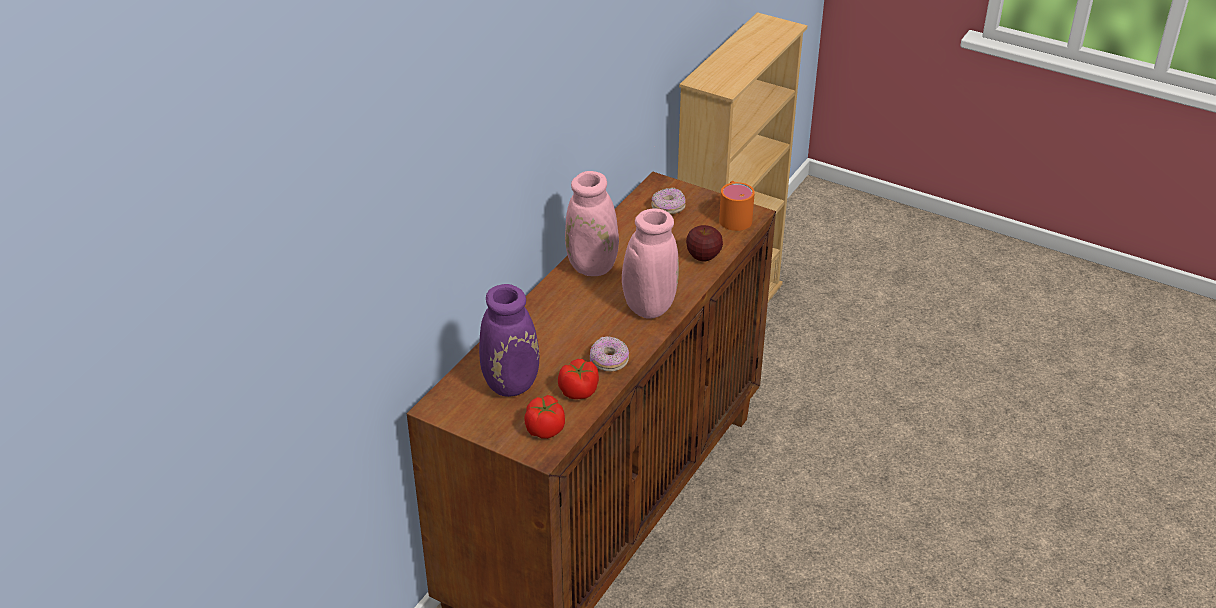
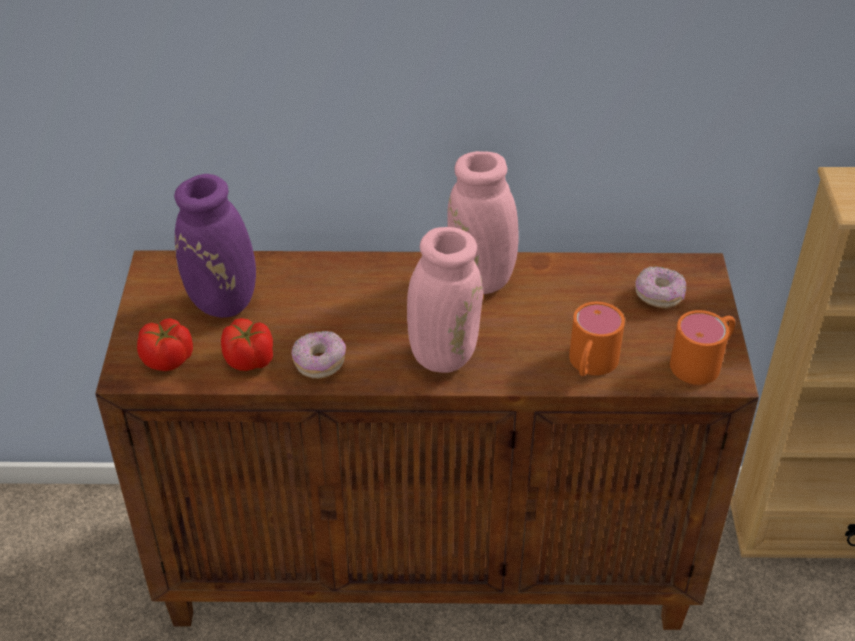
camera: 60 degrees right, 5 degrees up
(703, 256) = (590, 365): apple -> orange mug

